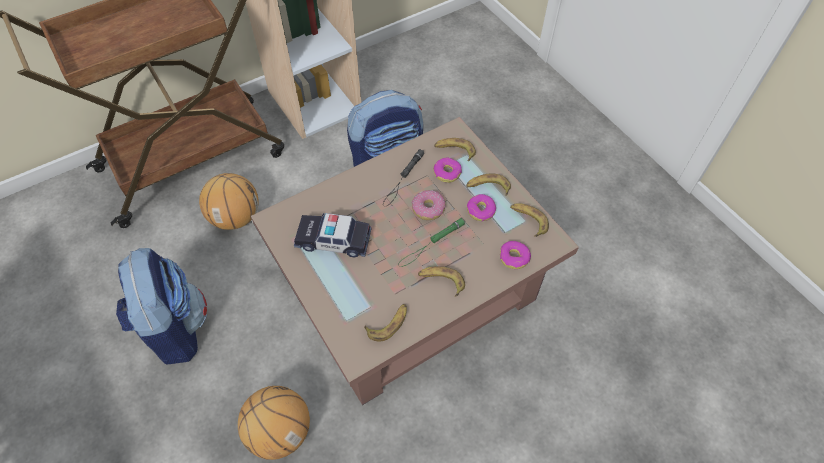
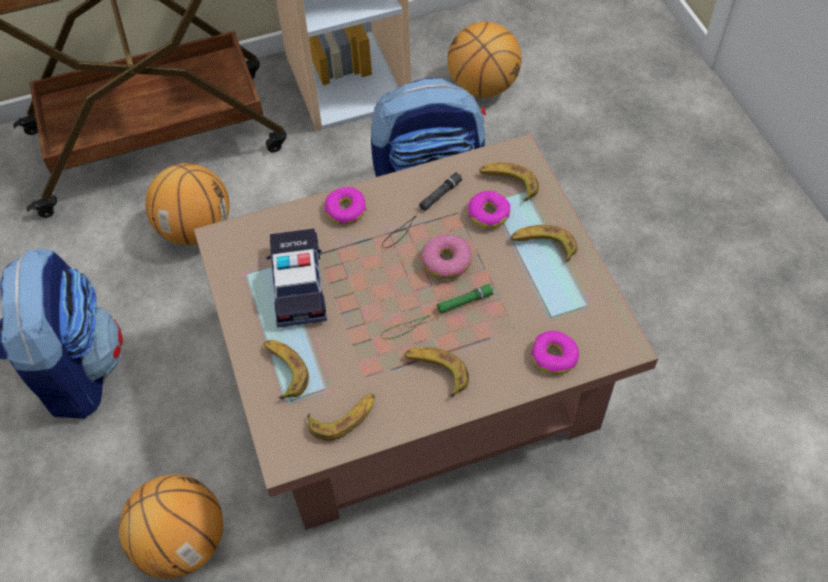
camera: 15 degrees right, 0 degrees up
(333, 240) = (298, 283): toy car -> toy car turned 60 degrees clockwise
(405, 93) = (482, 87): none -> basketball
(480, 211) = (523, 278): donut -> donut (345, 210)
(528, 220) = (590, 305): banana -> banana (284, 370)

